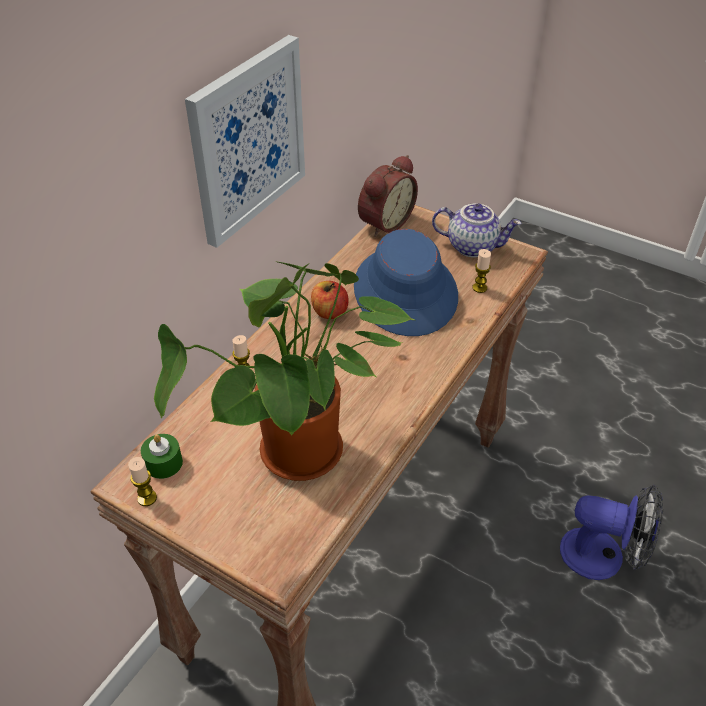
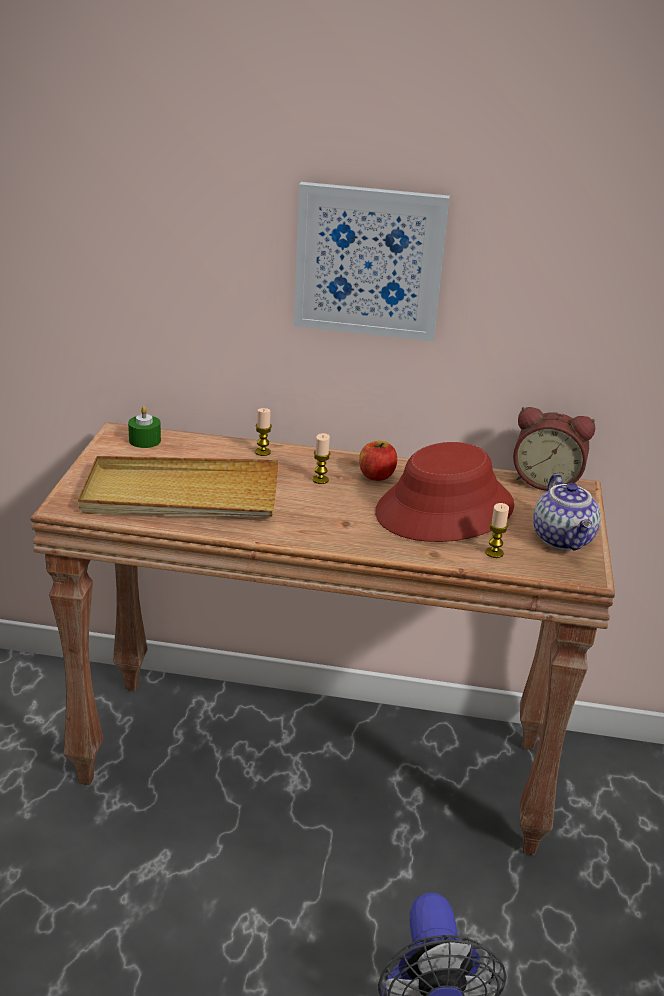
camera: 65 degrees right, 15 degrees down
(147, 498) = (108, 442): candle -> candle (320, 480)
(301, 460) = (181, 495): potted plant -> beige tray
(406, 291) = (445, 510): blue hat -> red hat

